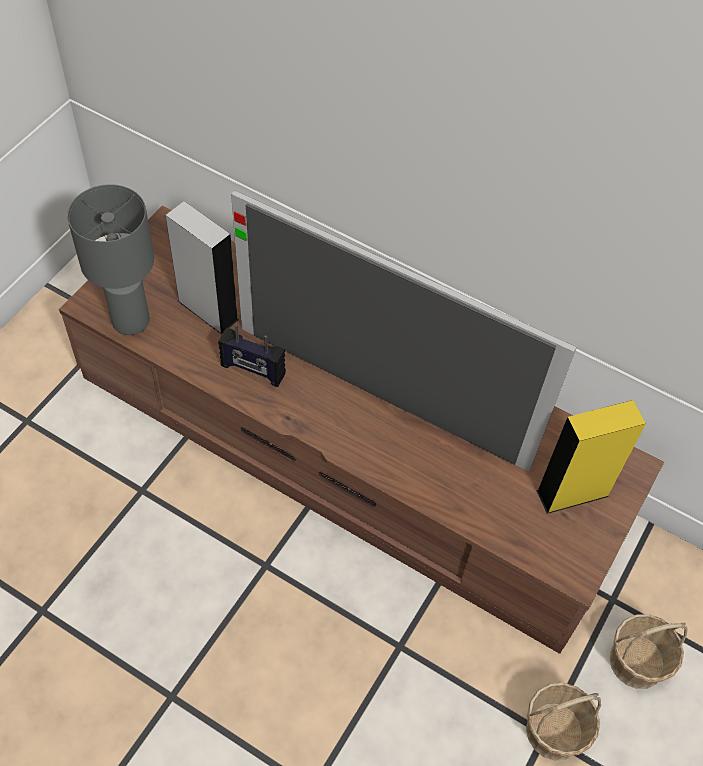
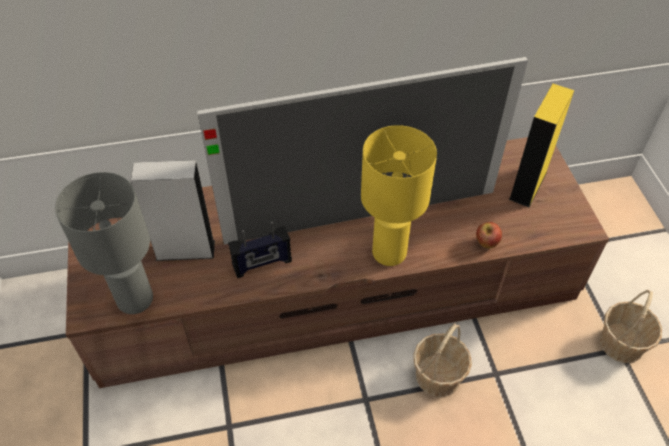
camera: 40 degrees left, 5 degrees down
(367, 446) = (389, 252): none -> yellow table lamp
(462, 511) = (486, 243): none -> apple
(637, 662) = (614, 269): basket -> basket (438, 375)

